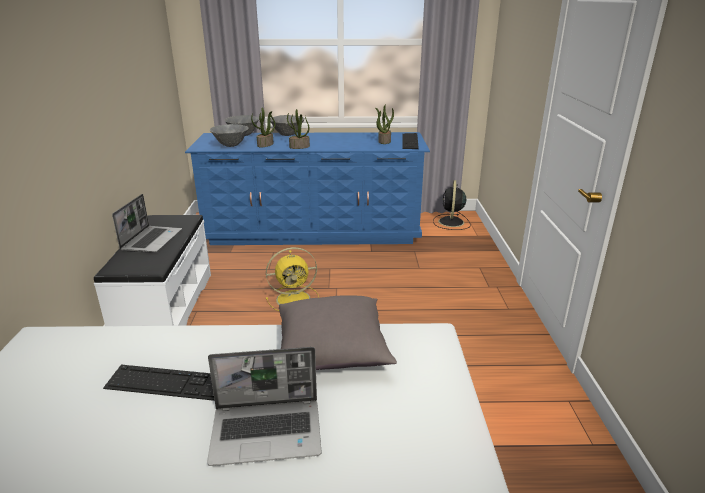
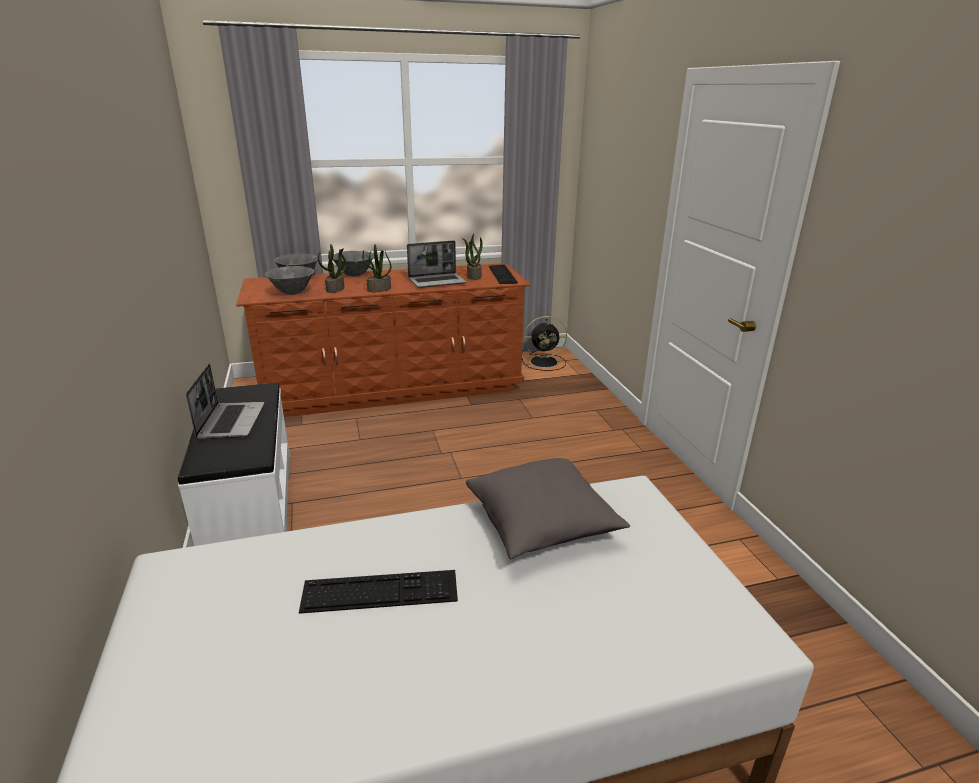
camera: 15 degrees left, 0 degrees up
(268, 432) = (524, 625): laptop -> laptop (437, 281)
(295, 299) = (407, 471): yellow fan -> none
(313, 231) = (393, 388): blue dresser -> brown dresser
(451, 222) = (545, 362): black fan -> black fan turned 90 degrees counterclockwise

